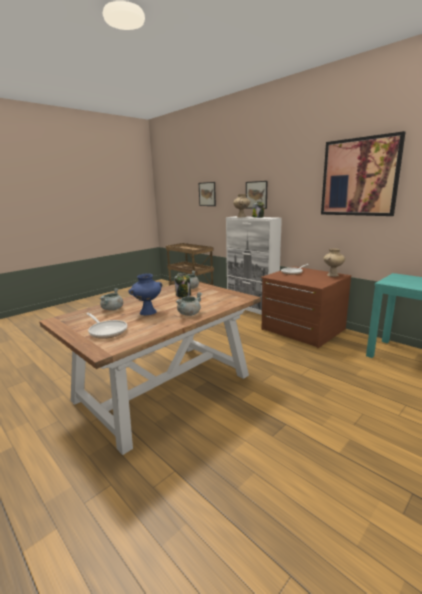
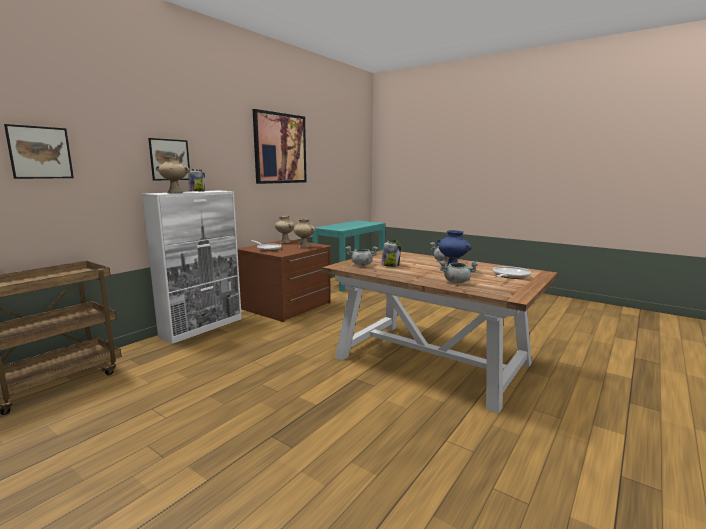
camera: 100 degrees left, 5 degrees down
(309, 281) = (304, 246): none -> beige vase

